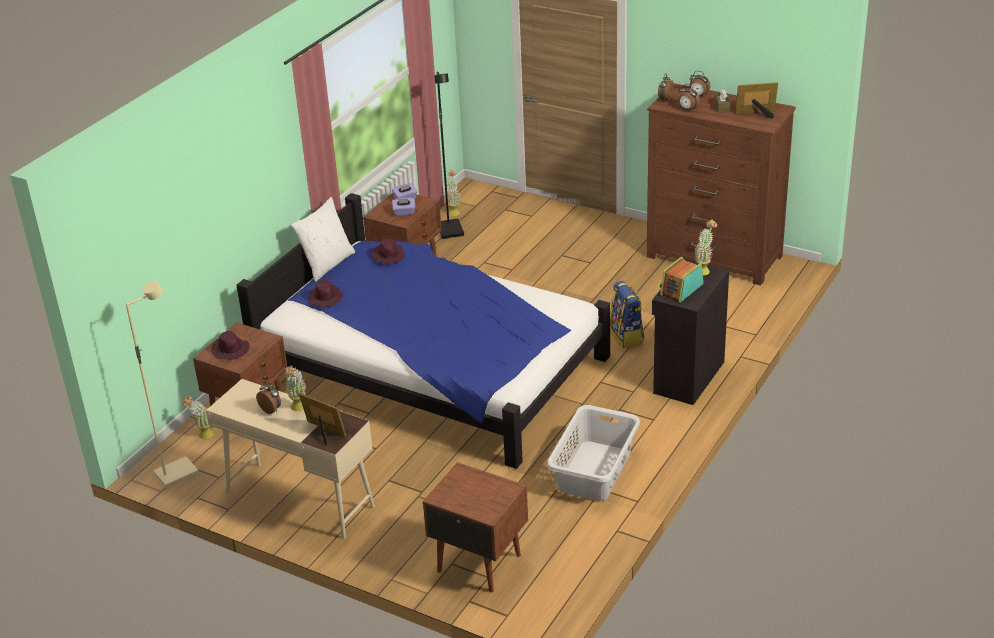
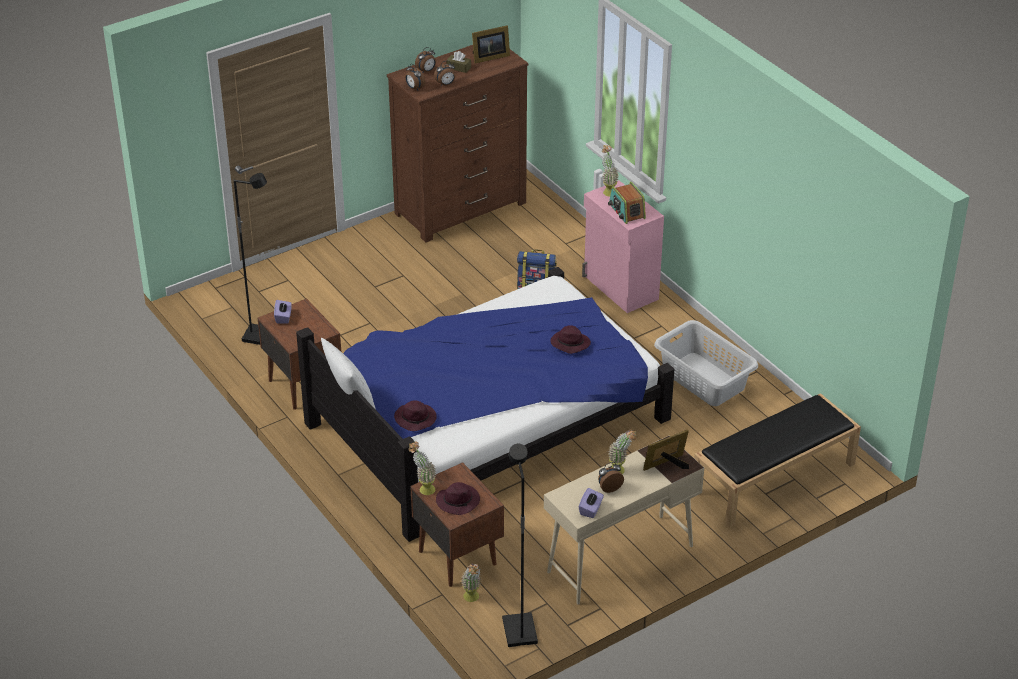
camera: 65 degrees left, 5 degrees up
(176, 473) = (518, 631): beige floor lamp -> black floor lamp
(388, 256) = (376, 360): purple hat -> purple hat (569, 343)
(404, 213) = (309, 326): purple tissue box -> purple tissue box (591, 509)
(454, 211) = (227, 323): potted plant -> potted plant (423, 488)
(478, 562) = (773, 478): brown nightstand -> black bench
(687, 377) = (620, 288): black cabinet -> pink cabinet
(757, 114) = (489, 57): picture frame -> picture frame turned 135 degrees counterclockwise

